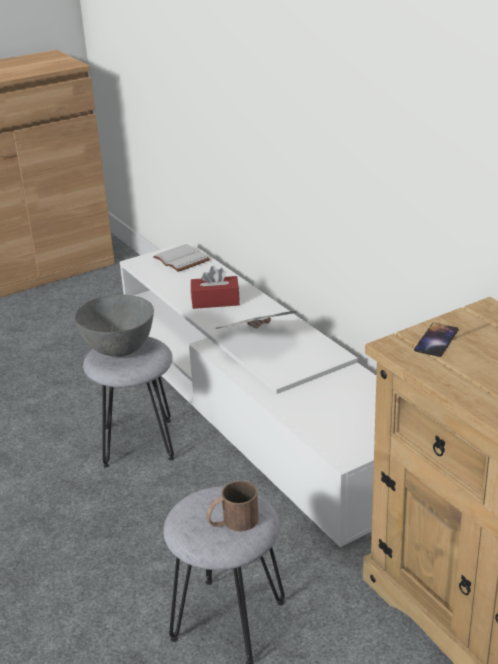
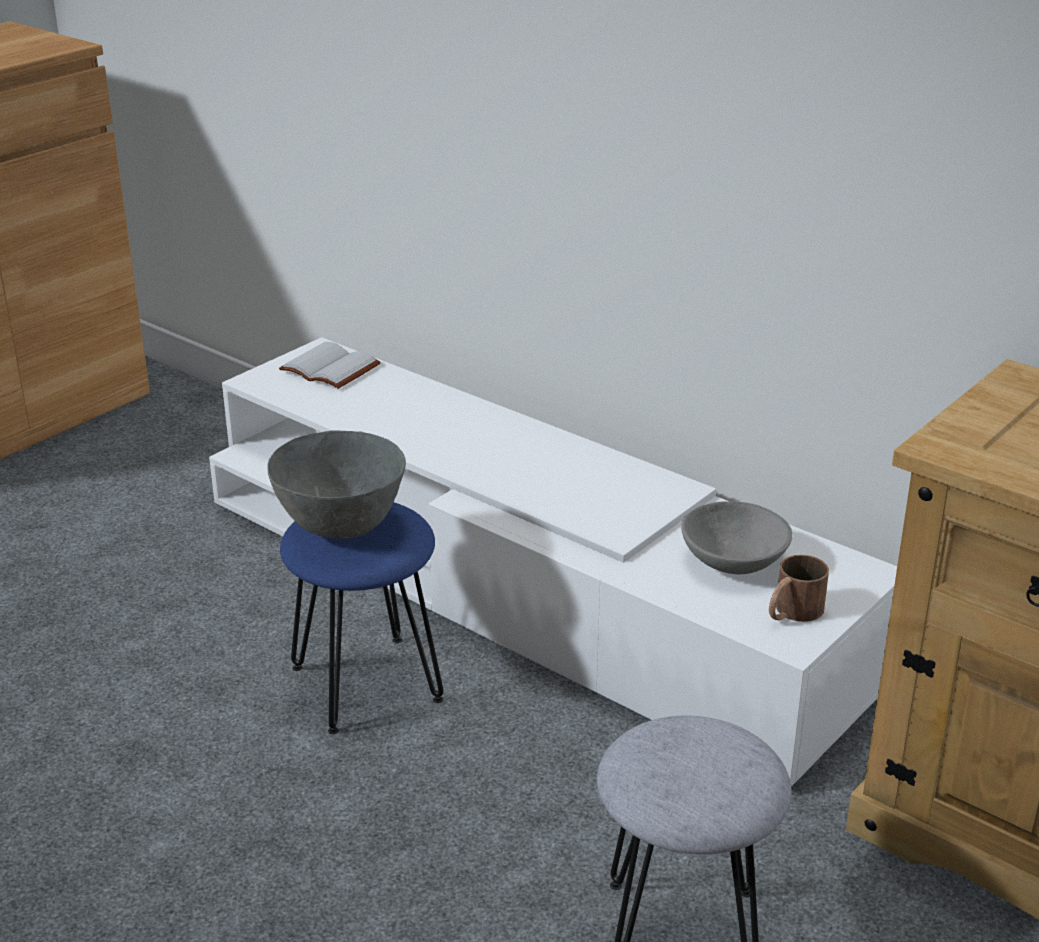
camera: 20 degrees left, 0 degrees up
(139, 442) = (368, 683): grey stool -> blue stool
(215, 301) = (433, 429): red tissue box -> none
(232, 522) = (720, 770): brown mug -> brown mug (792, 612)
(256, 340) = (541, 482): newspaper -> none
(342, 403) = (734, 561): none -> grey bowl
(436, 340) = (990, 431): phone -> none

